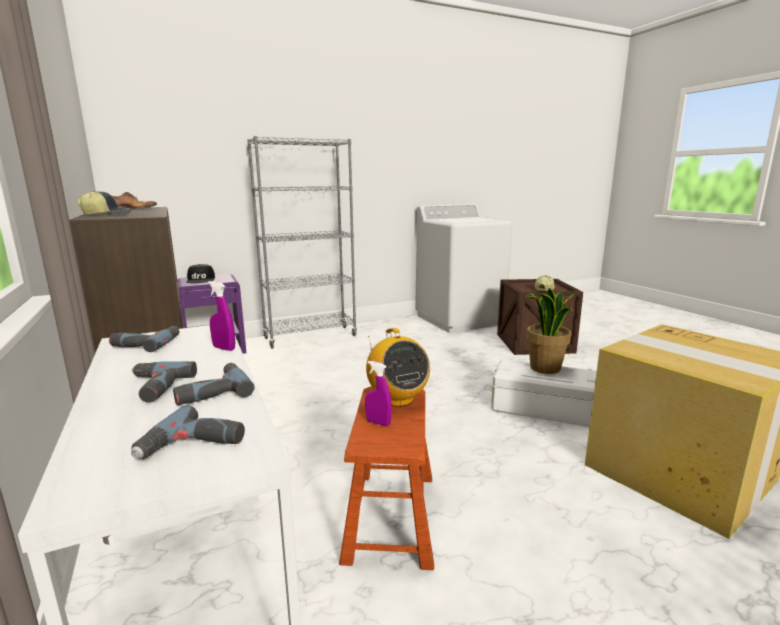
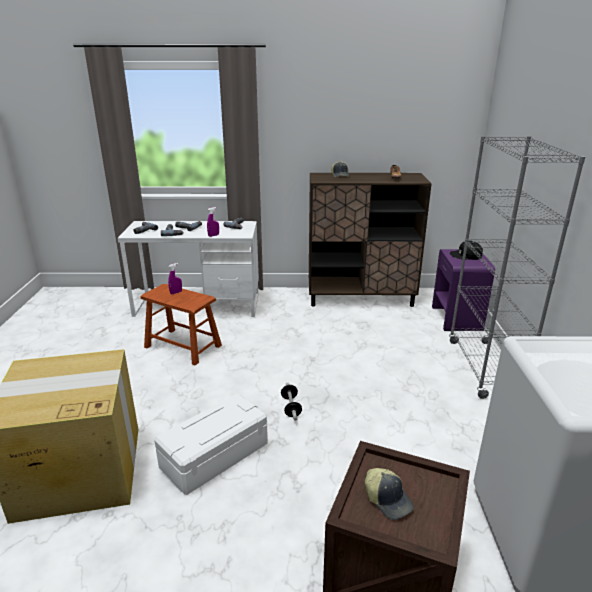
camera: 115 degrees right, 10 degrees up
(397, 399) = (190, 301): radio -> none
(441, 393) = (291, 407): none -> dumbbell
(545, 368) = (218, 425): potted plant -> none

